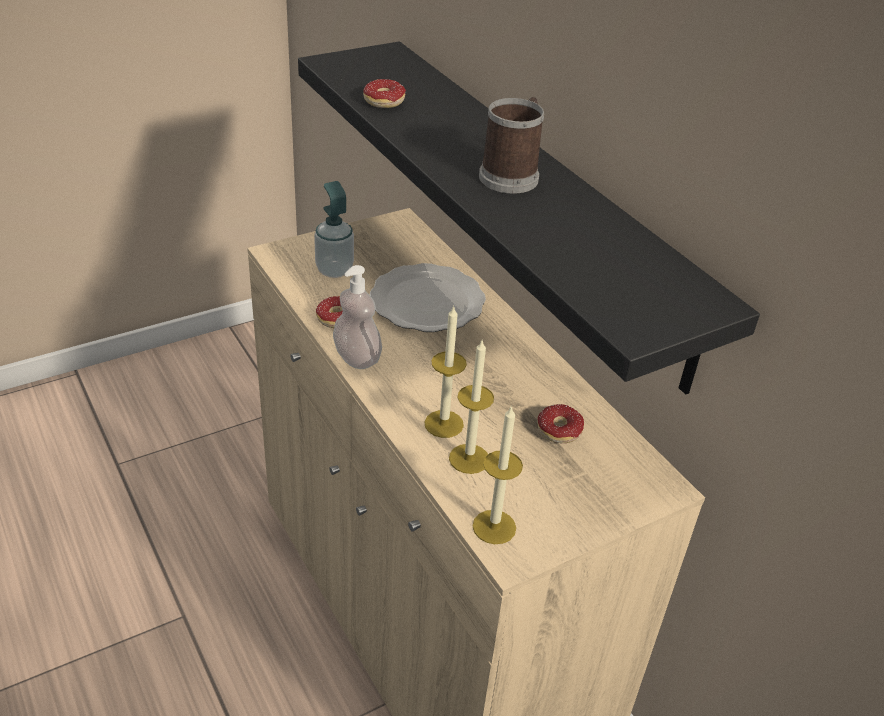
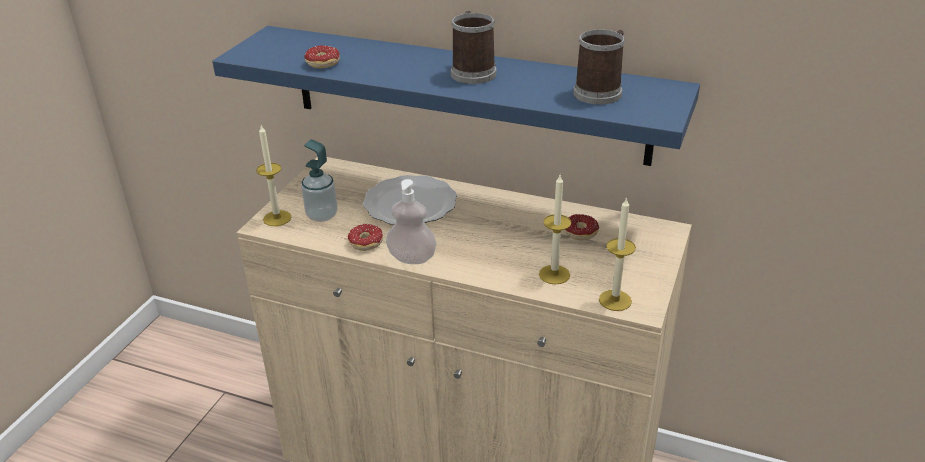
camera: 35 degrees left, 5 degrees down
(444, 424) = (515, 265): candle -> candle (277, 218)
(536, 202) = (466, 94): black shelf -> blue shelf
(614, 264) = (601, 92): none -> mug

